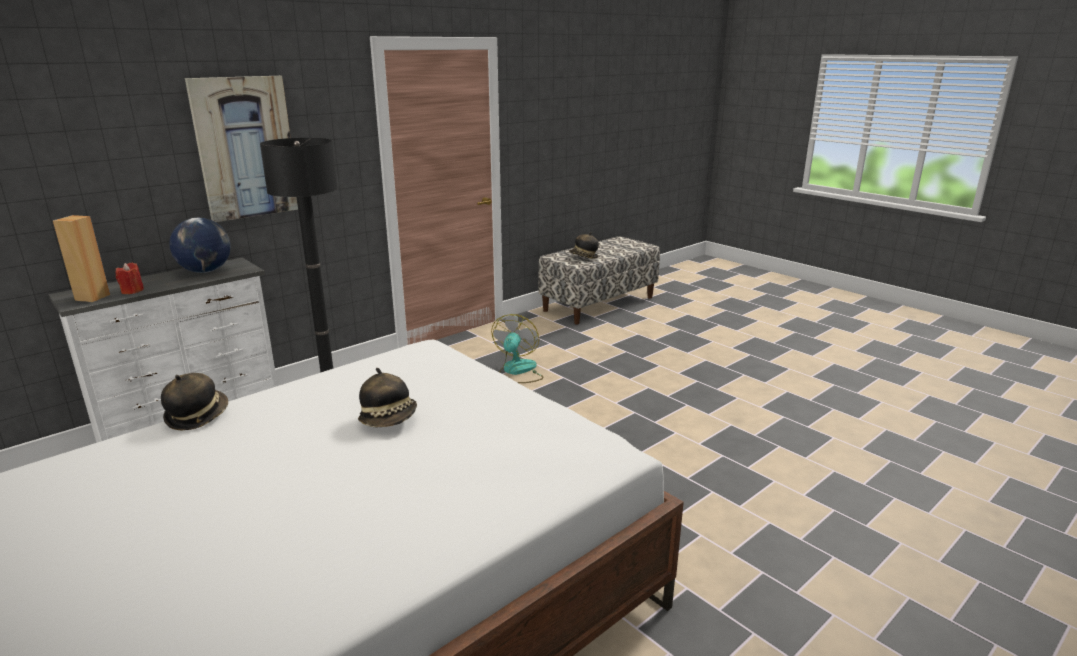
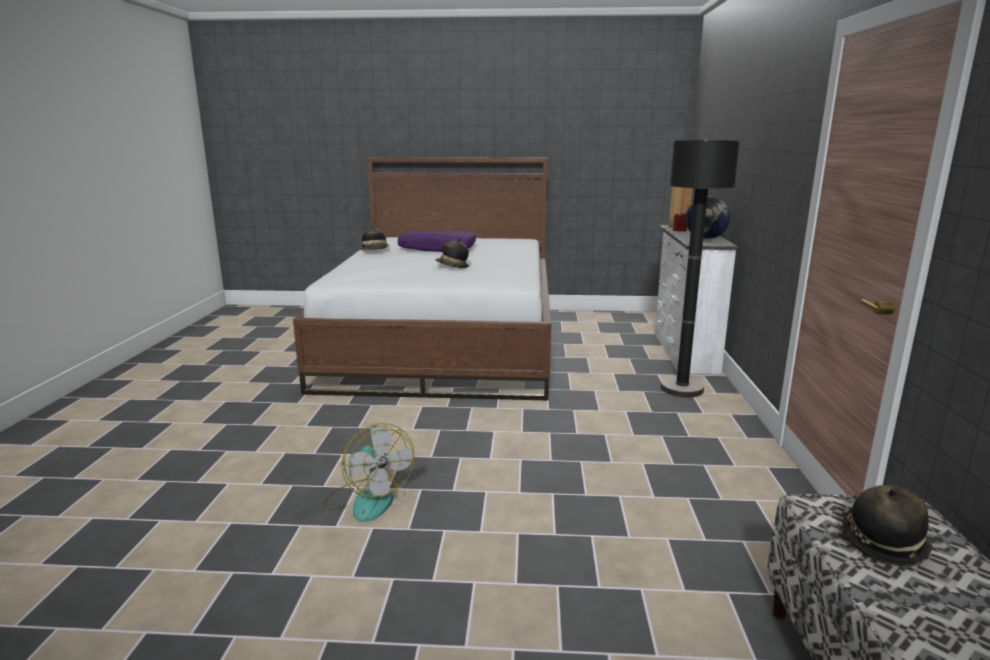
camera: 135 degrees right, 5 degrees down
(197, 416) = (527, 253): hat -> hat (375, 251)
(219, 525) = (437, 249): none -> purple pillow
(245, 148) = (758, 150): picture -> none
(517, 371) = (637, 476): fan -> fan (368, 499)

